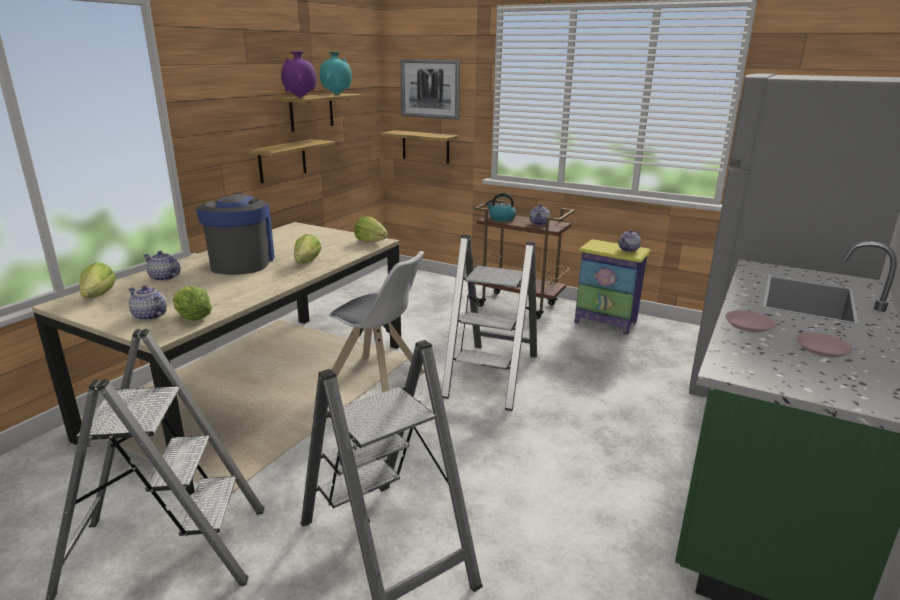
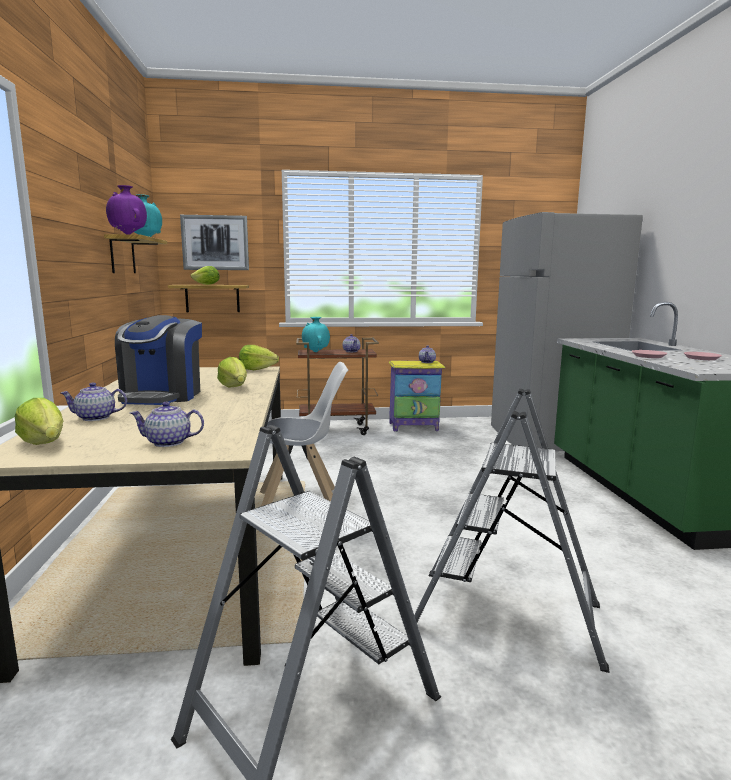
camera: 35 degrees left, 10 degrees down
(192, 318) = (226, 434): lettuce -> lettuce (207, 284)
(242, 262) = (162, 396): coffee machine -> coffee machine turned 135 degrees counterclockwise
(282, 161) = (108, 304): shelf -> none
(492, 374) = (388, 475): grey step ladder -> none
(501, 218) = (316, 352): kettle -> turquoise vase

